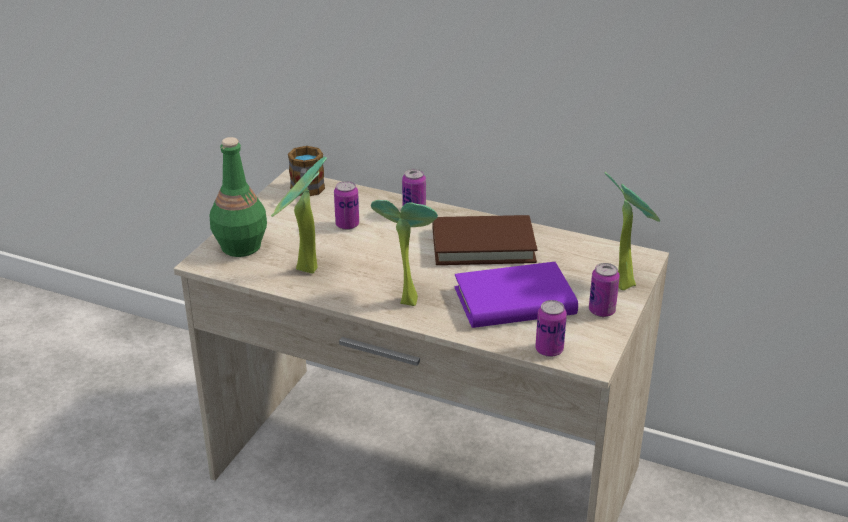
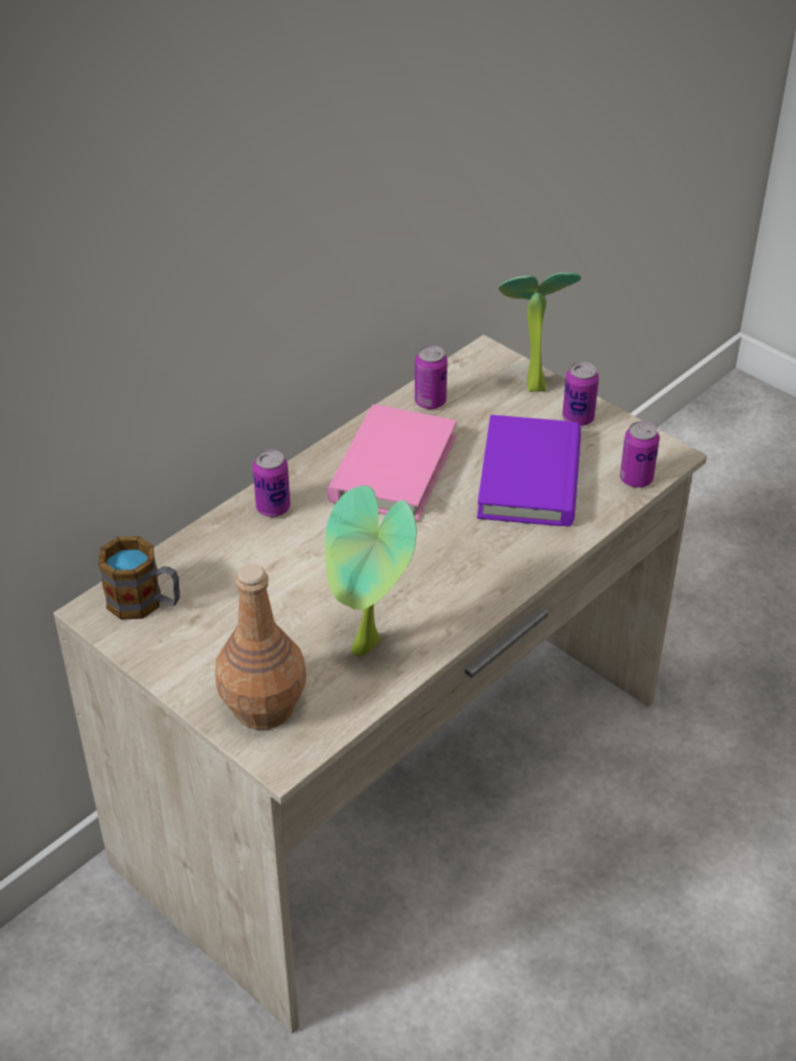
camera: 70 degrees left, 10 degrees up
(240, 247) = (264, 707): green bottle -> brown bottle
(347, 225) = (268, 580): can -> can (430, 402)
(406, 299) = (482, 566): potted plant -> none
(483, 245) = (393, 468): brown book -> pink book

